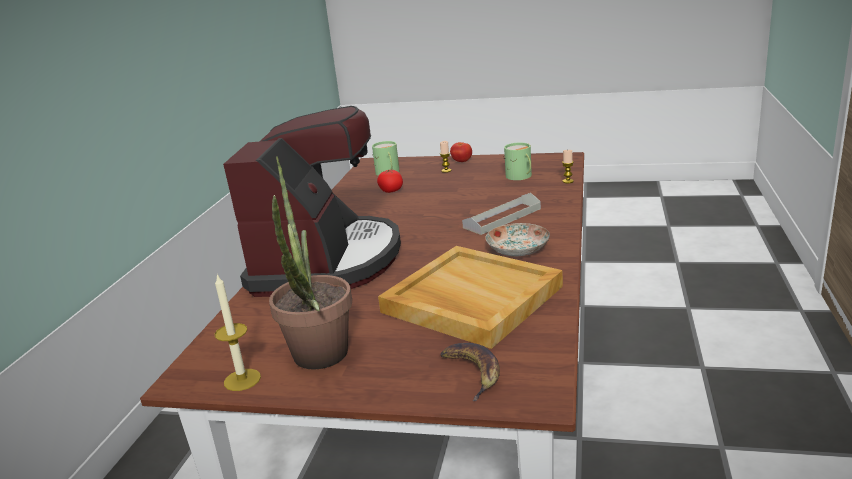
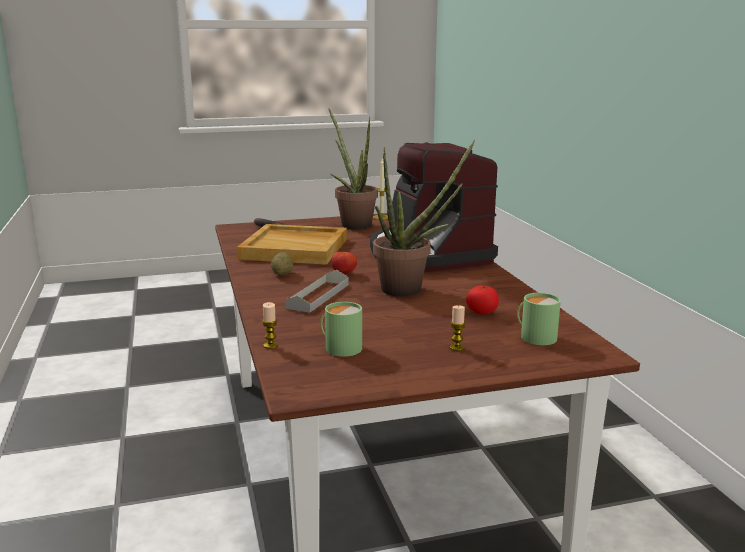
camera: 150 degrees right, 5 degrees down
(413, 216) = (410, 289): none -> potted plant
(462, 161) = (457, 367): tomato -> tomato (344, 273)
(518, 251) = (282, 274): plate -> potato

